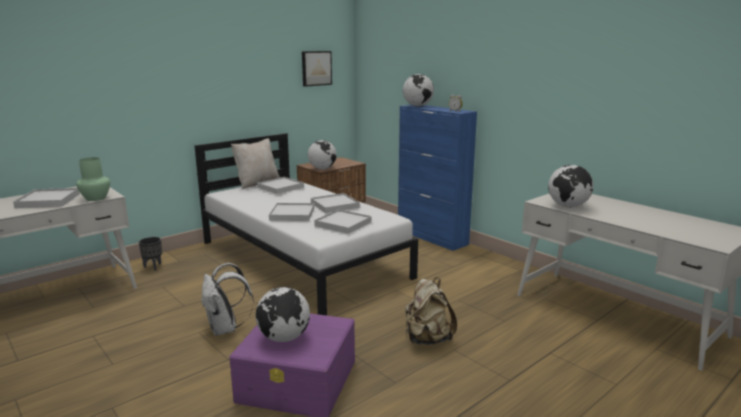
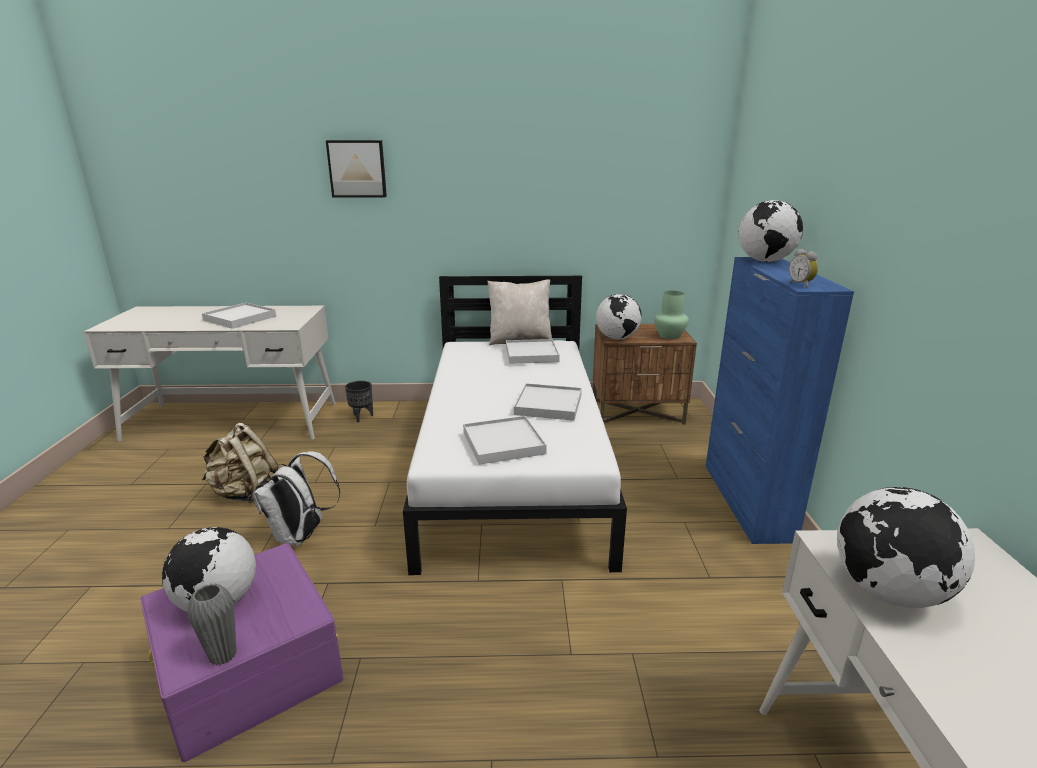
camera: 40 degrees right, 5 degrees up
(96, 198) = (274, 325): green vase -> green vase (669, 336)
(292, 214) = (473, 403): white tray -> none
(316, 68) = (649, 179): picture -> picture (357, 169)
(327, 348) = (223, 655): none -> grey vase
(427, 339) = (481, 707): beige backpack -> beige backpack (244, 493)

